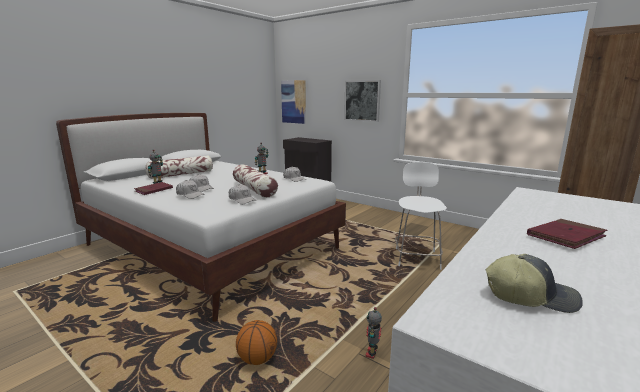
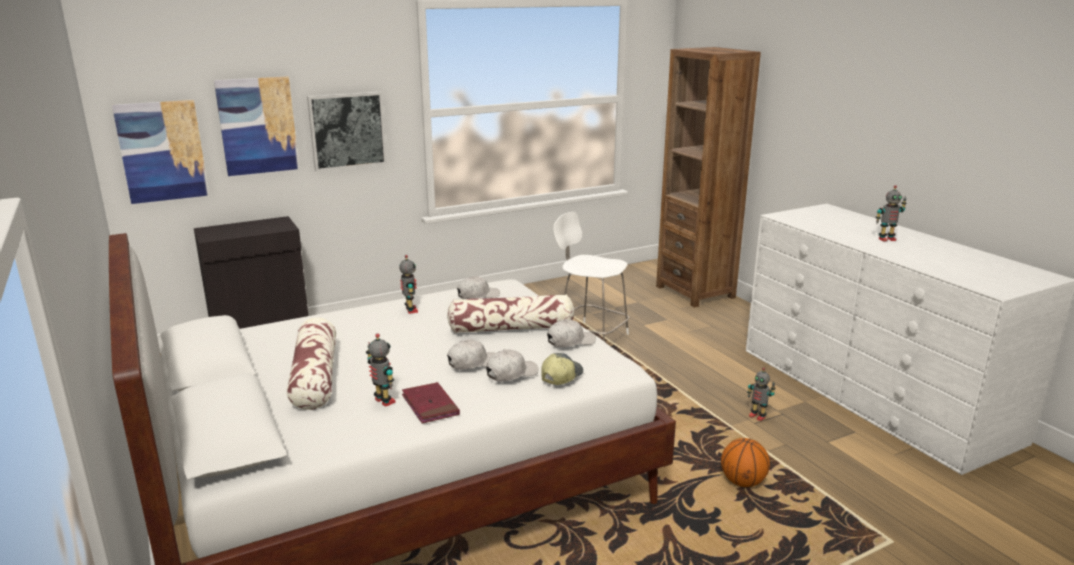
camera: 65 degrees left, 5 degrees up
(326, 94) = (257, 126): none -> picture
(529, 296) = (969, 270): cap -> cap (561, 376)
(565, 237) = (886, 239): red book -> toy robot

